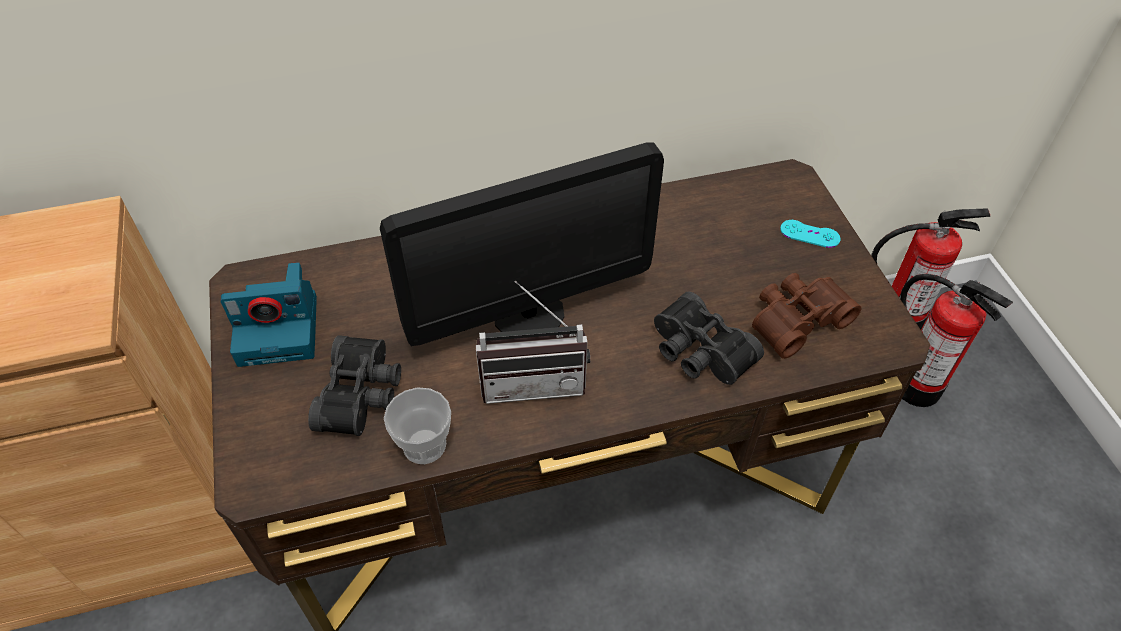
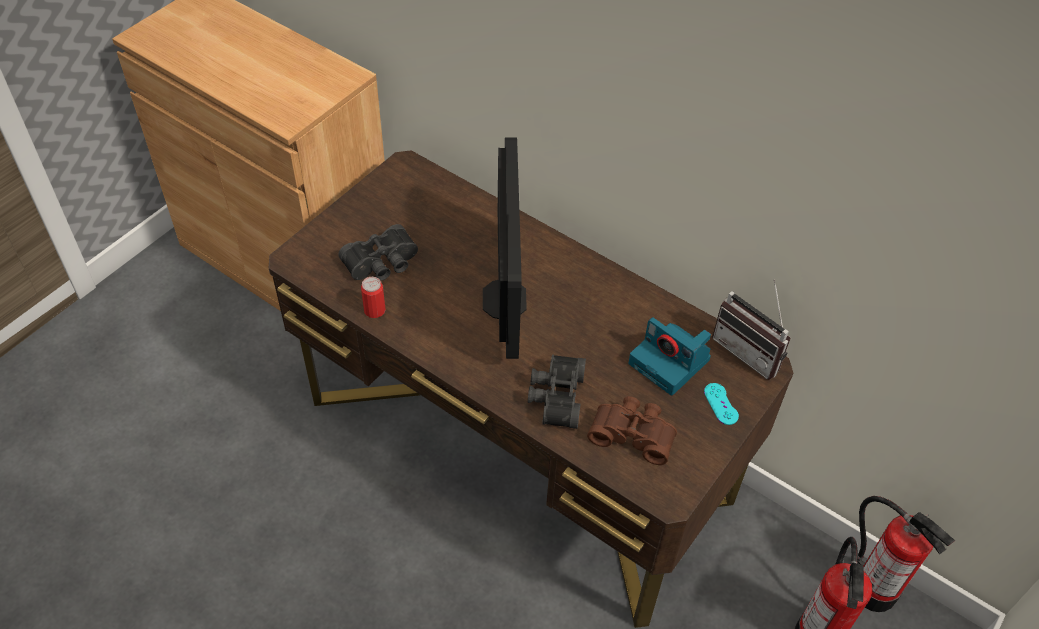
camera: 50 degrees right, 0 degrees up
(280, 329) = (391, 202): camera -> camera (671, 362)
(424, 445) = (374, 310): cup -> can
(529, 315) = (504, 299): monitor -> monitor turned 120 degrees counterclockwise
(534, 380) = (460, 330): radio -> radio (751, 351)

